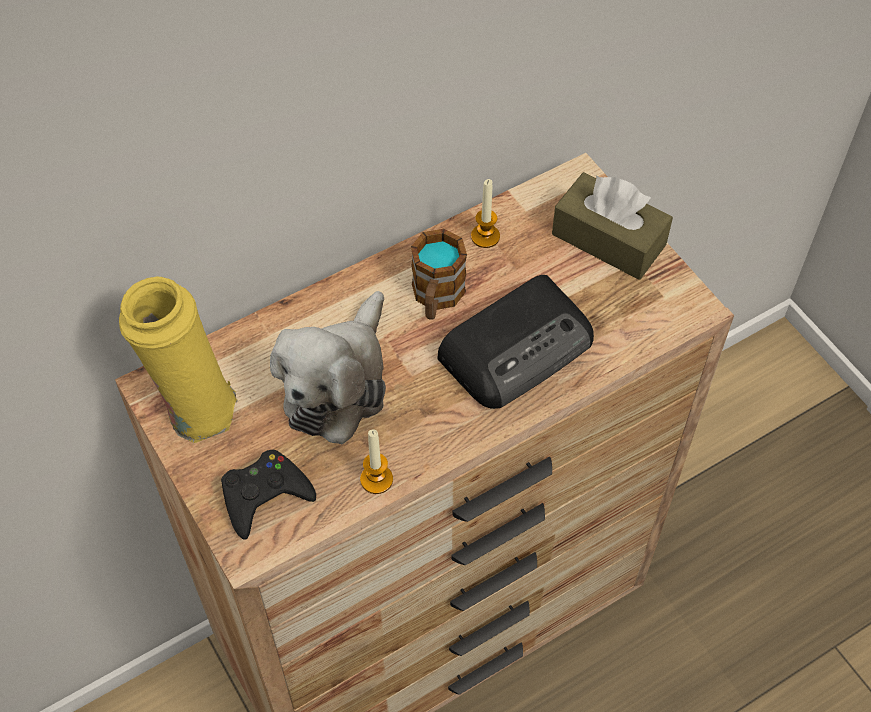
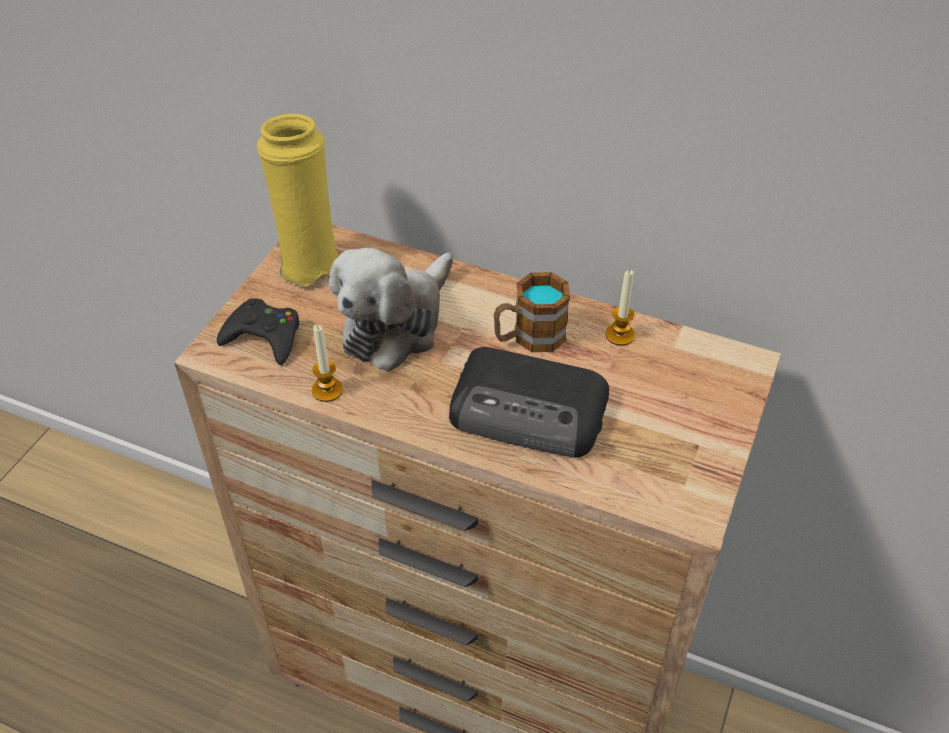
camera: 55 degrees right, 10 degrees down
(337, 383) = (396, 324): plush toy -> plush toy turned 45 degrees counterclockwise
(608, 239) = (704, 414): brown tissue box -> none

